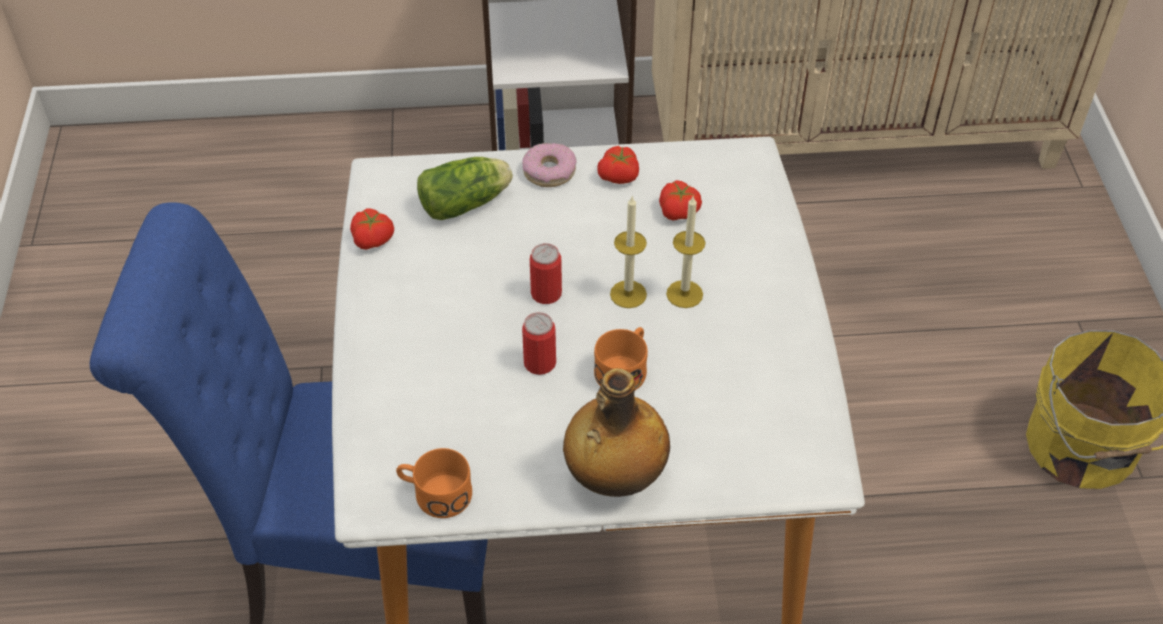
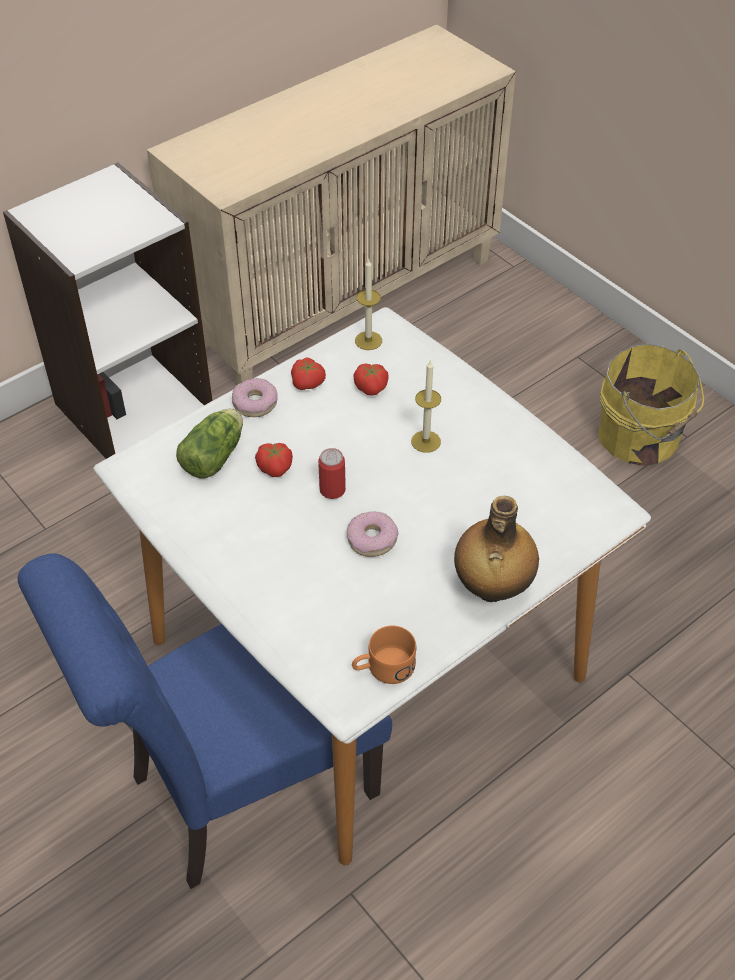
camera: 35 degrees left, 0 degrees up
(374, 239) = (169, 516): tomato -> tomato (275, 467)
(539, 363) = (372, 539): can -> donut
(624, 369) = (432, 512): orange mug -> none
(628, 294) = (388, 461): candle -> candle (368, 340)

